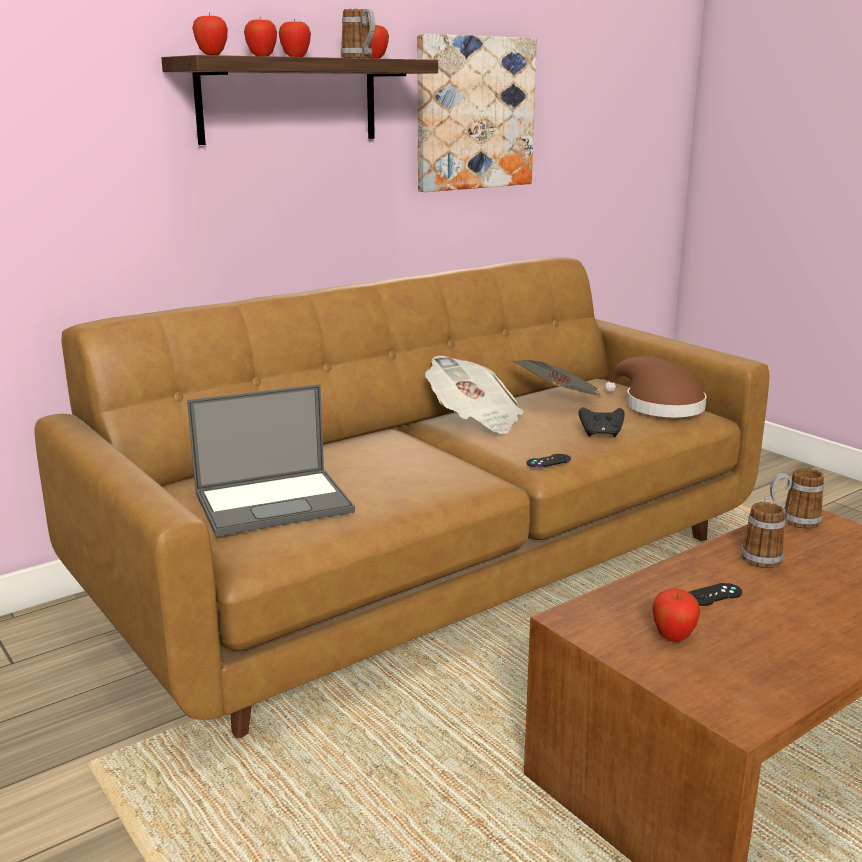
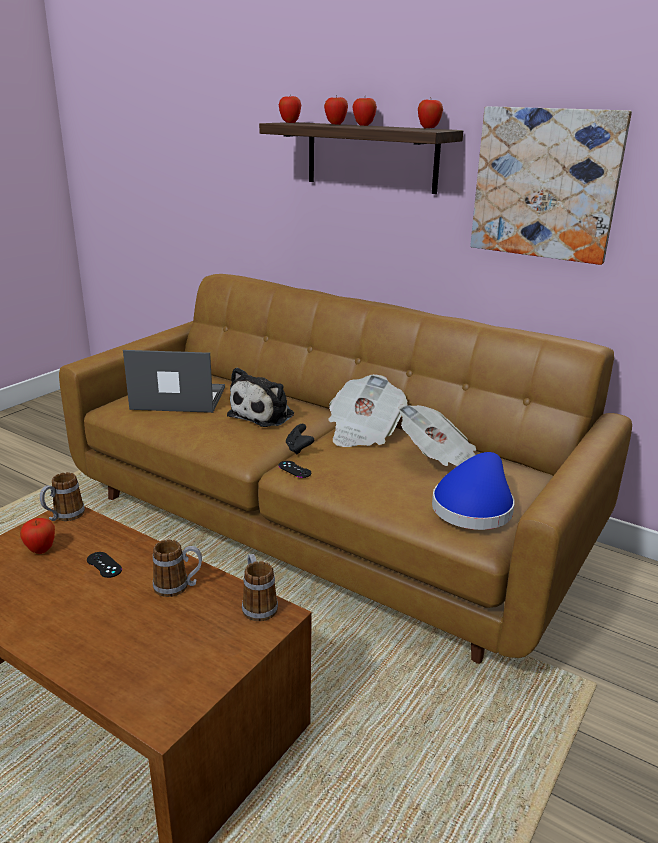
camera: 70 degrees right, 5 degrees up
(275, 502) = (177, 398): laptop -> laptop turned 135 degrees clockwise
(360, 58) = (389, 128): mug -> mug (64, 516)
(383, 458) = (264, 414): none -> plush toy
(601, 434) = (369, 484): black game controller -> black game controller (298, 449)
(658, 406) = (474, 506): brown hat -> blue hat

